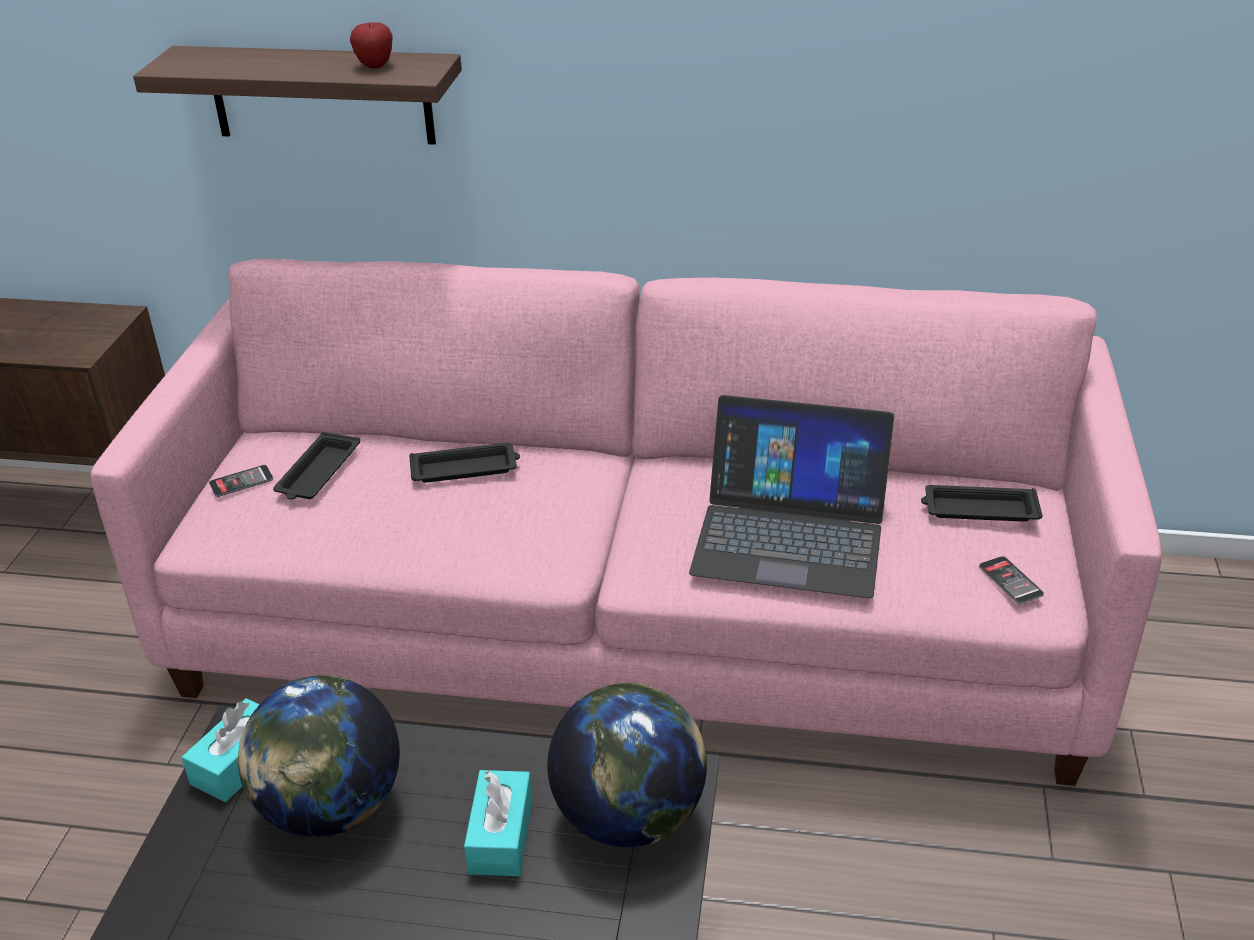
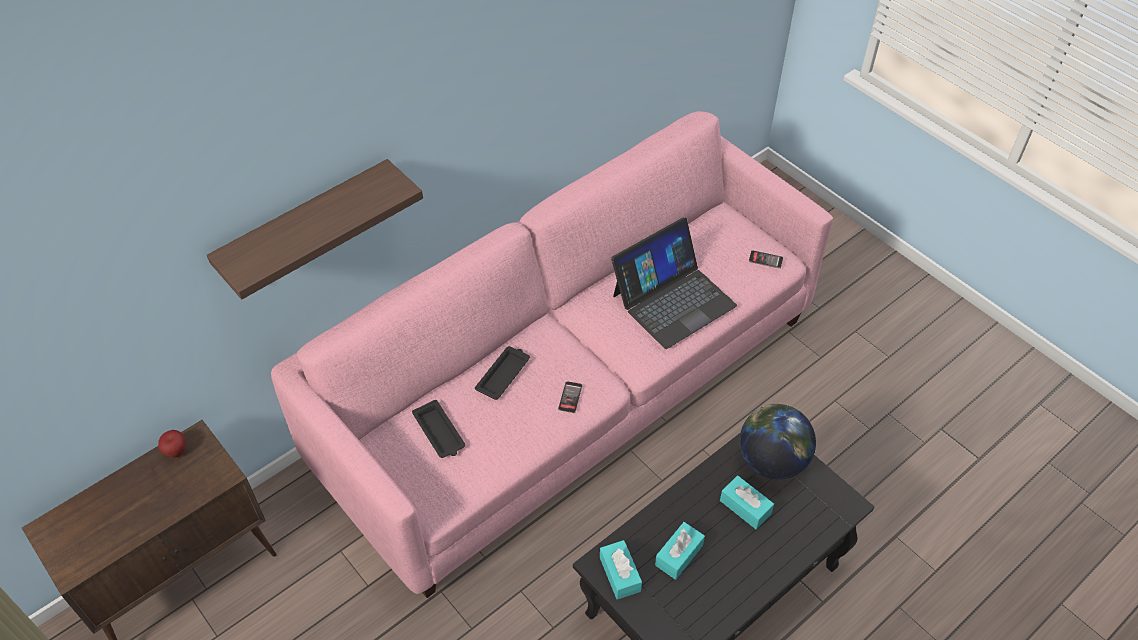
camera: 50 degrees left, 15 degrees up
(241, 481) = (409, 467): phone -> phone (570, 397)
(331, 808) = (679, 555): globe -> turquoise tissue box
(375, 66) = (362, 196): apple -> apple (176, 452)
(978, 510) = (718, 234): black tray -> none

